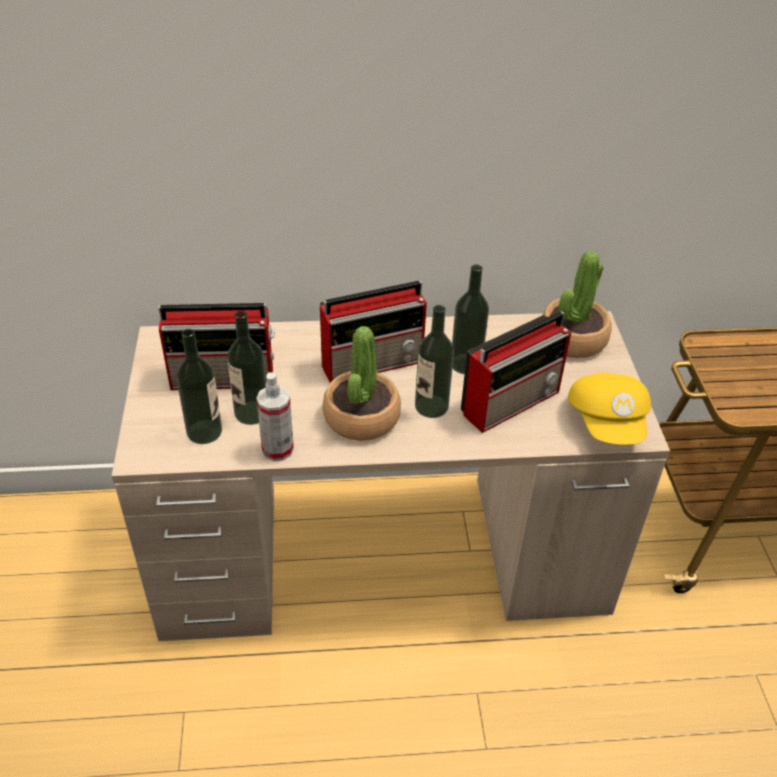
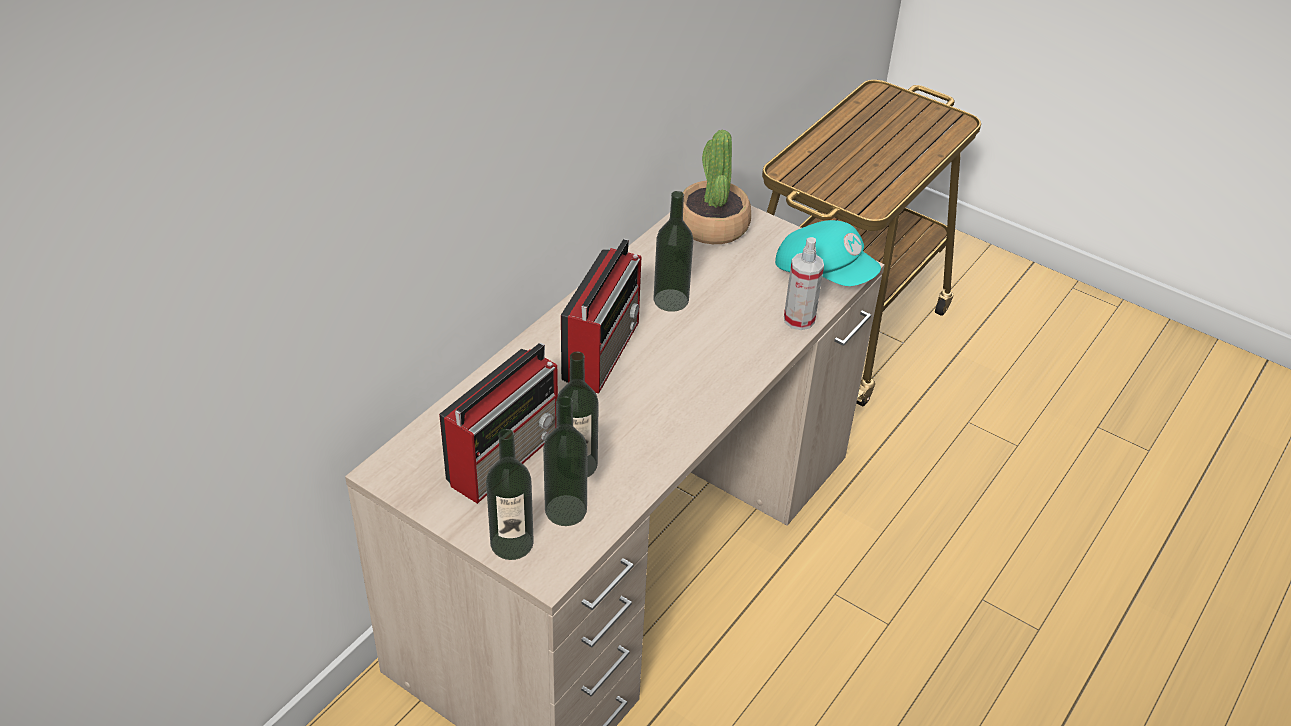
camera: 50 degrees left, 0 degrees up
(277, 449) = (645, 474): spray bottle -> spray bottle (799, 319)
(361, 417) = (663, 400): potted plant -> none
(431, 406) = (698, 351): bottle -> bottle (512, 543)
(512, 401) = (745, 304): radio -> none
(608, 423) = (824, 273): yellow cap -> turquoise cap

